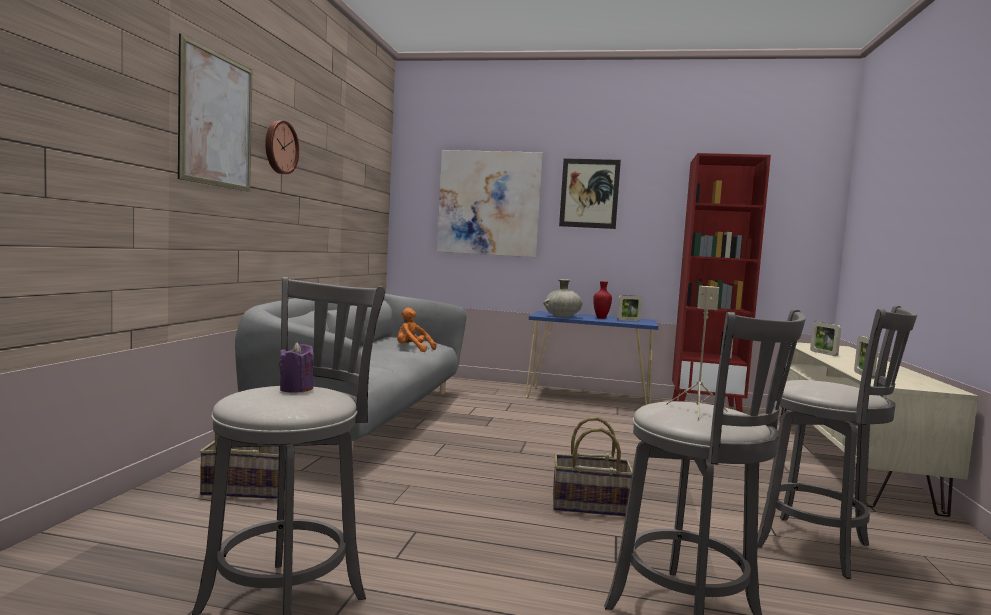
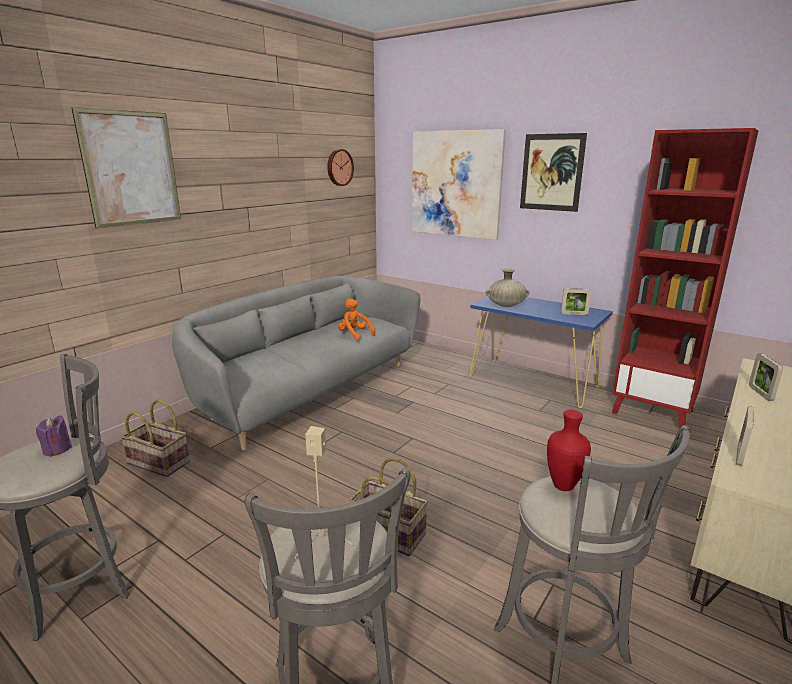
camera: 25 degrees right, 15 degrees up
(279, 147) = (214, 172): wall clock -> wall clock (339, 167)
(601, 318) = (547, 309): red vase -> red vase (564, 487)

